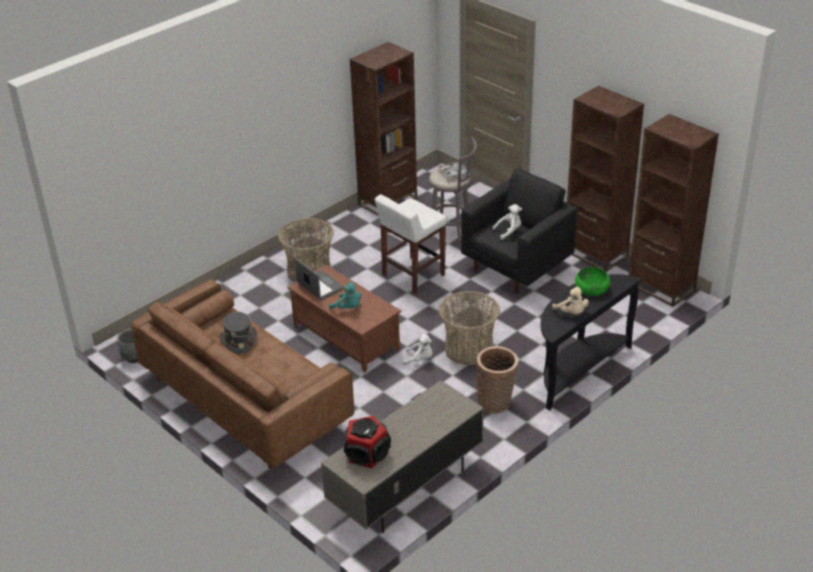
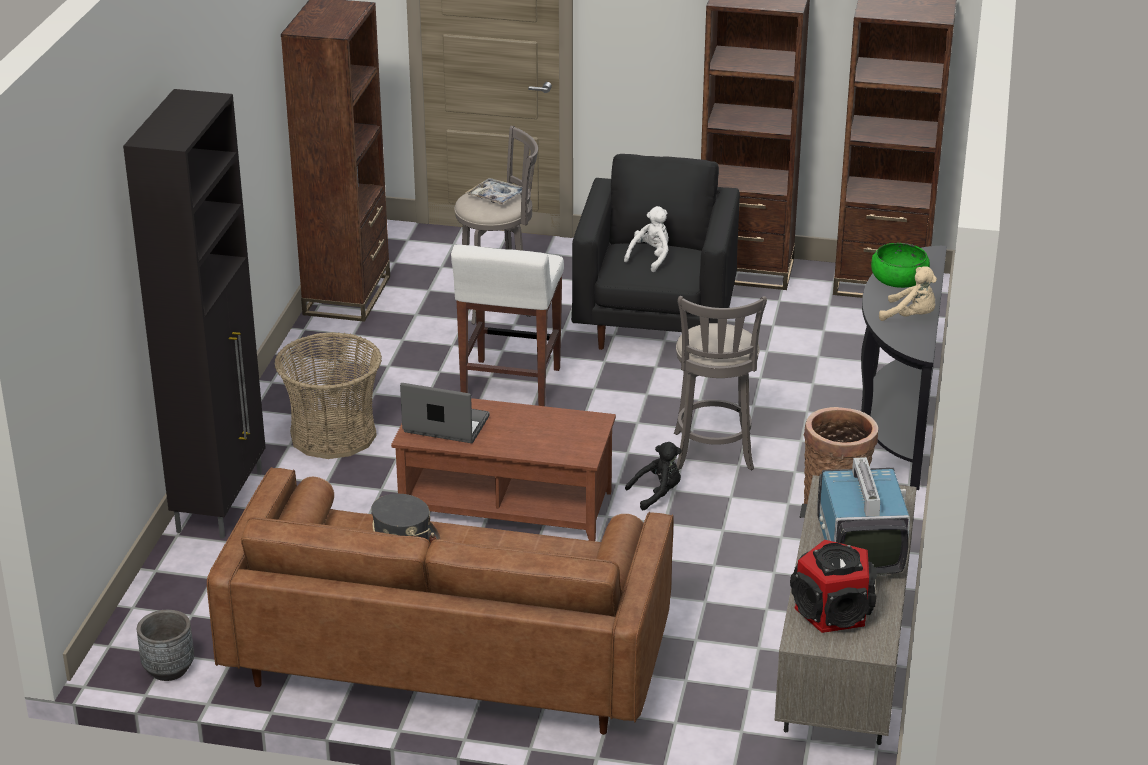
camera: 35 degrees left, 5 degrees down
(232, 286) = (221, 501): none -> black cabinet
(348, 308) = (529, 439): turquoise plush toy -> none
(419, 359) = (657, 494): white plush toy -> black plush toy
(420, 425) = (859, 544): none -> television
(468, 349) = (713, 454): basket -> grey stool

